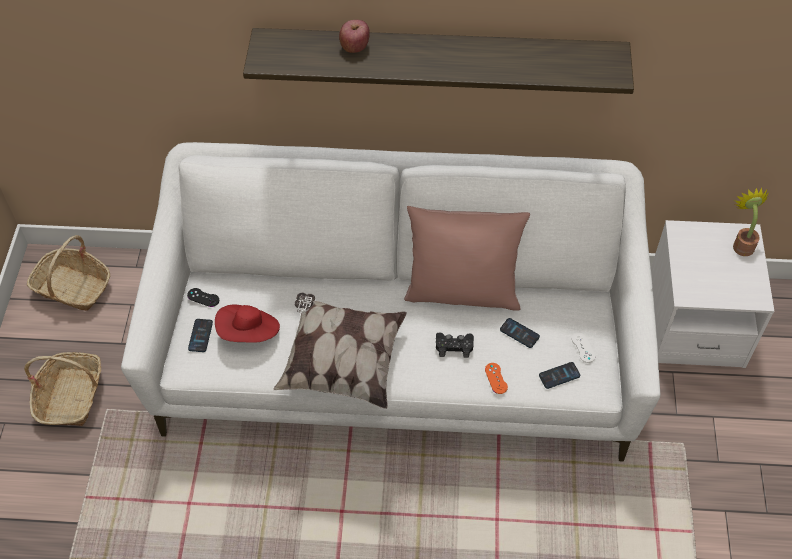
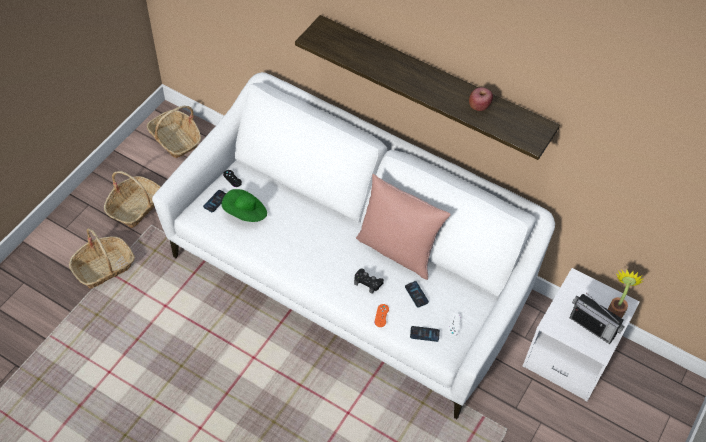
camera: 25 degrees right, 0 degrees up
(76, 494) = (104, 267): none -> basket
(249, 333) = (245, 213): red hat -> green hat
(342, 362) = (290, 258): pillow -> none
(355, 47) = (375, 53): apple -> apple (479, 106)
(731, 276) = (592, 327): none -> radio

